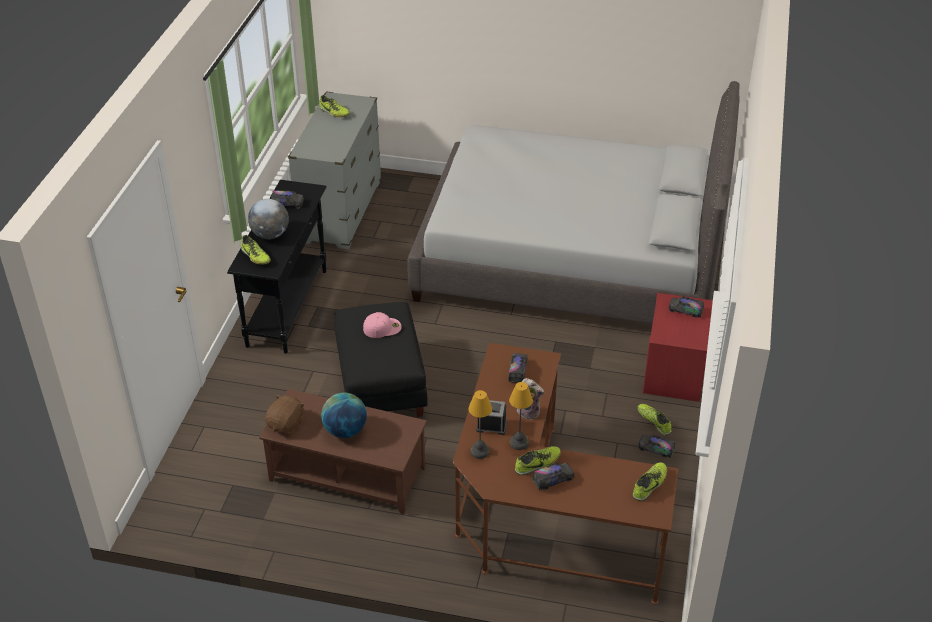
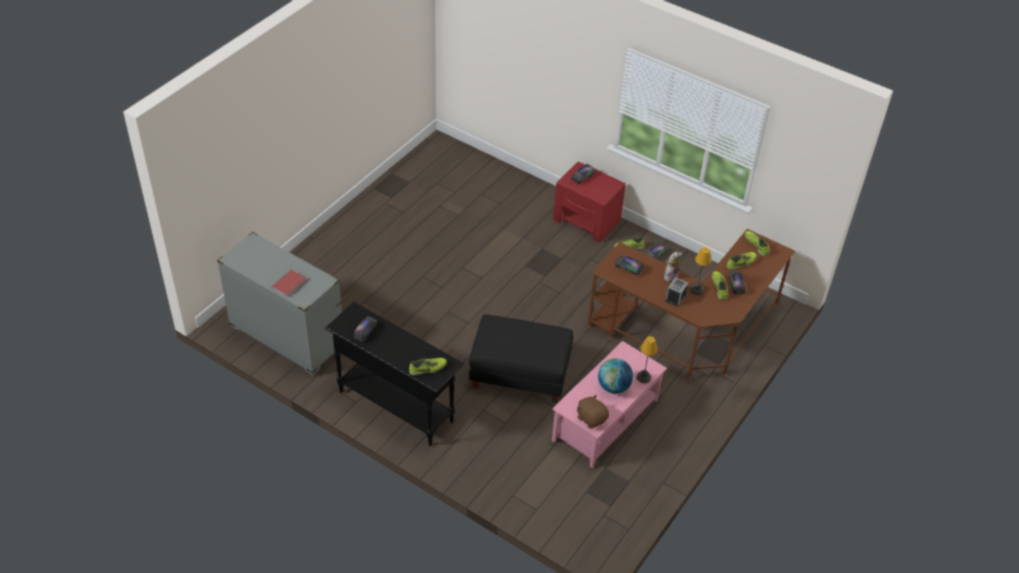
camera: 70 degrees left, 5 degrees up
(270, 235) = (403, 352): globe -> none
(318, 138) = (290, 284): none -> red book
(334, 112) = (257, 264): shoe -> shoe (741, 263)
(346, 475) = (606, 421): brown coffee table -> pink coffee table
(382, 327) = (514, 333): pink cap -> none
(479, 451) = (697, 311): table lamp -> table lamp (643, 378)
(570, 259) = (439, 225): grey bed -> none

